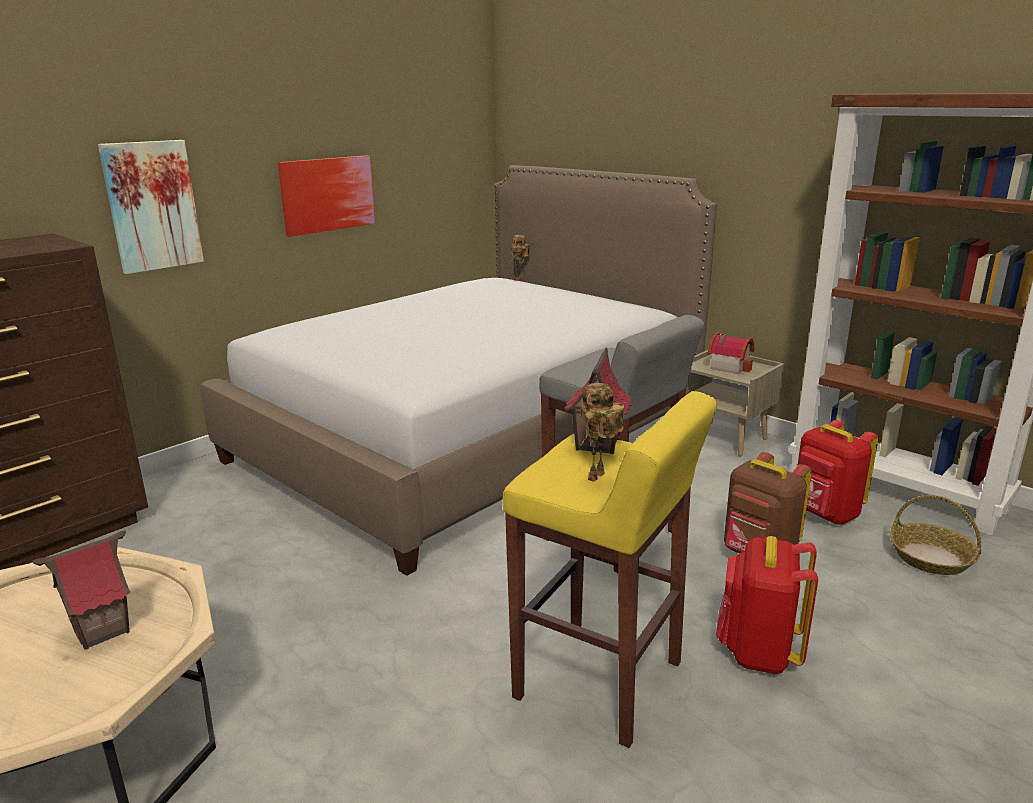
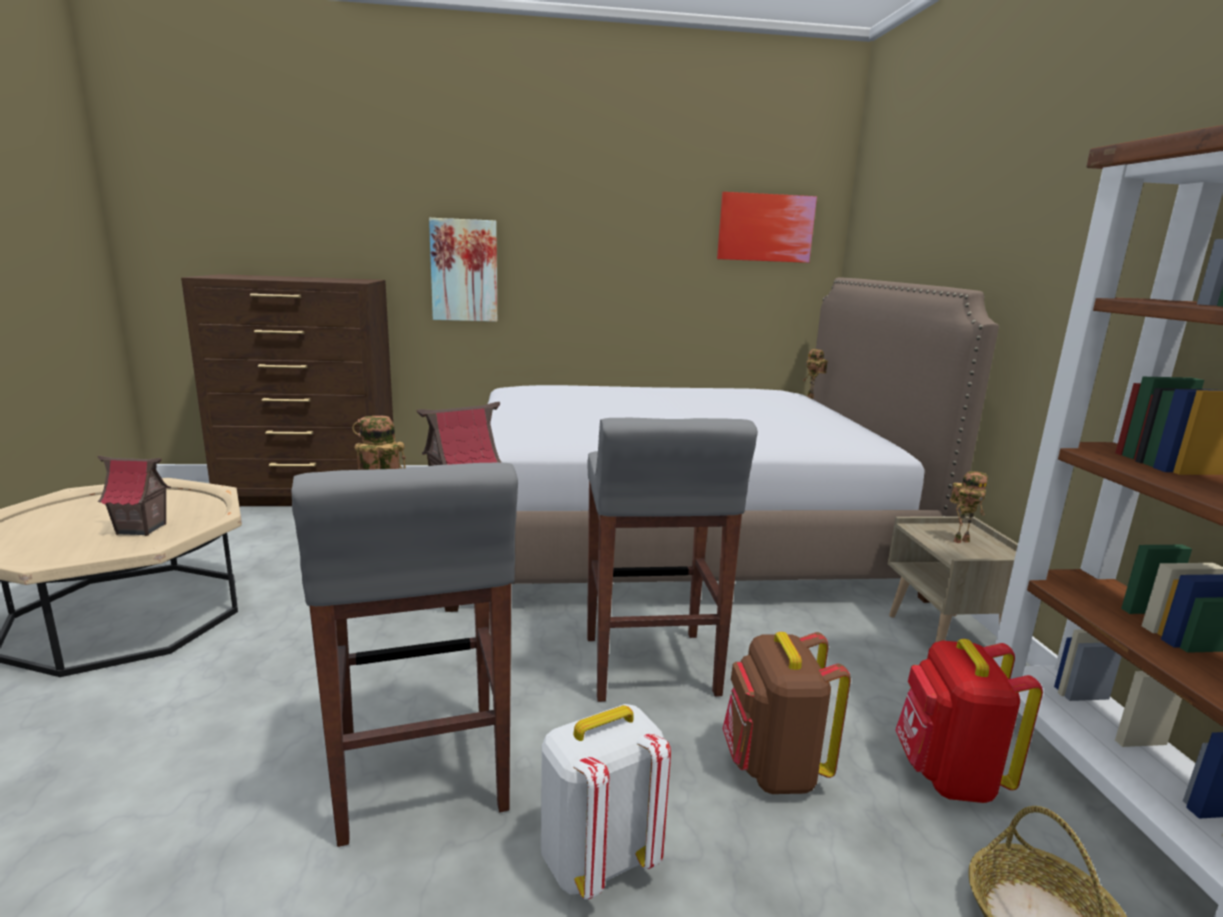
camera: 40 degrees right, 5 degrees down
(327, 194) = (626, 283): picture -> picture (765, 228)
(601, 681) = (421, 777): yellow stool -> grey stool
(729, 366) = (961, 540): toy house -> toy robot
(758, 652) = (597, 860): red backpack -> white backpack

